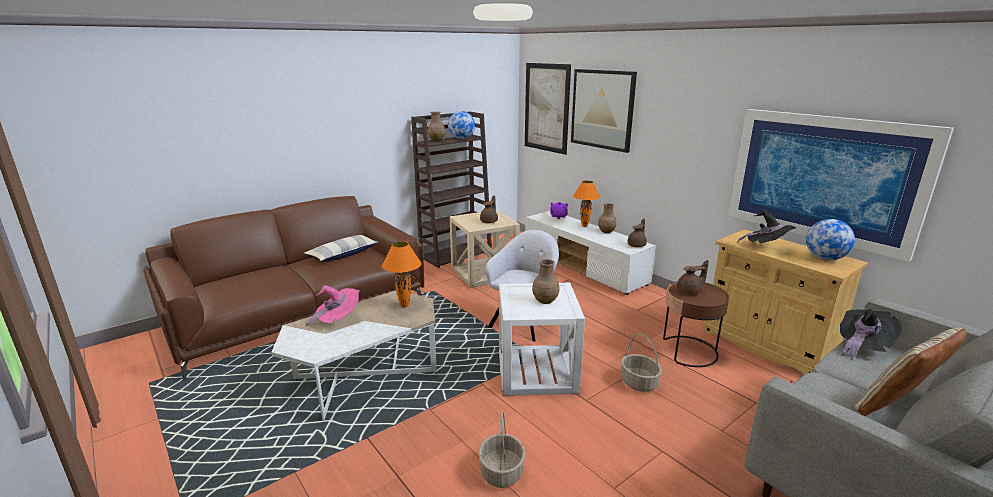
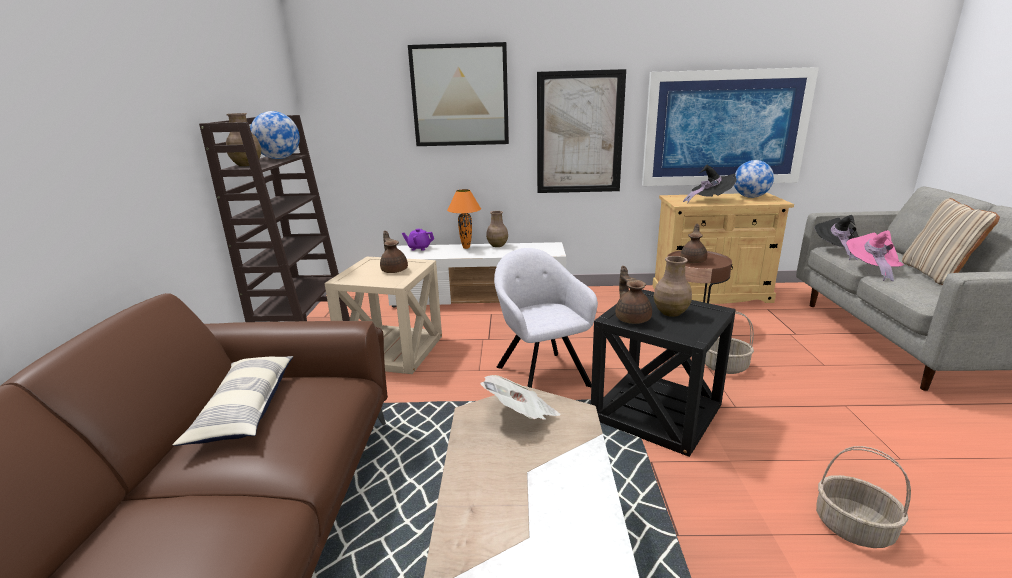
camera: 50 degrees left, 0 degrees up
(338, 320) = (492, 502): pink hat -> pink hat (871, 269)
(405, 305) = (521, 415): orange table lamp -> newspaper
(536, 371) = (656, 412): white side table -> black side table
(546, 108) = (359, 106): picture -> picture (579, 133)
(637, 245) = (550, 247): brown teapot -> brown teapot (632, 318)

